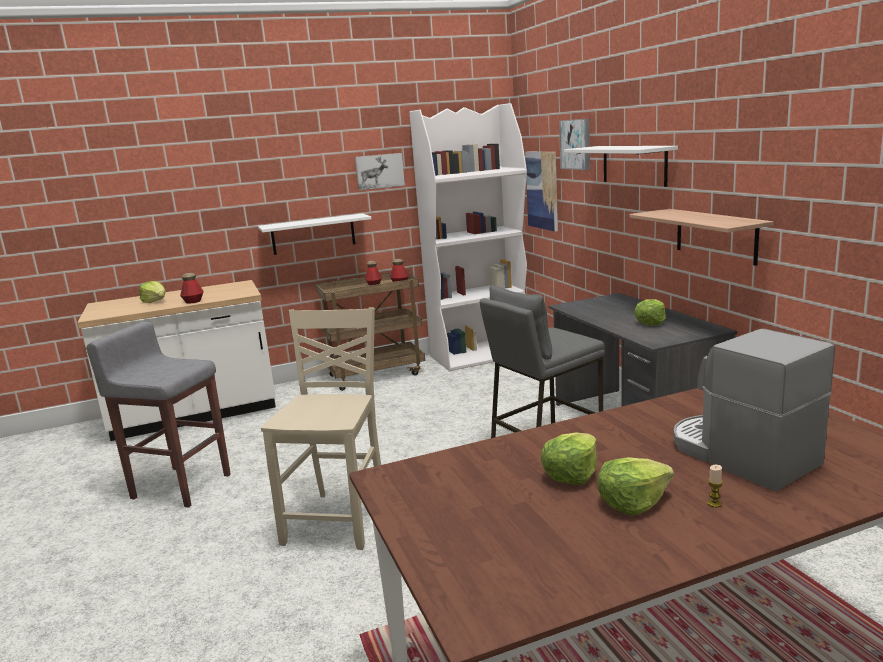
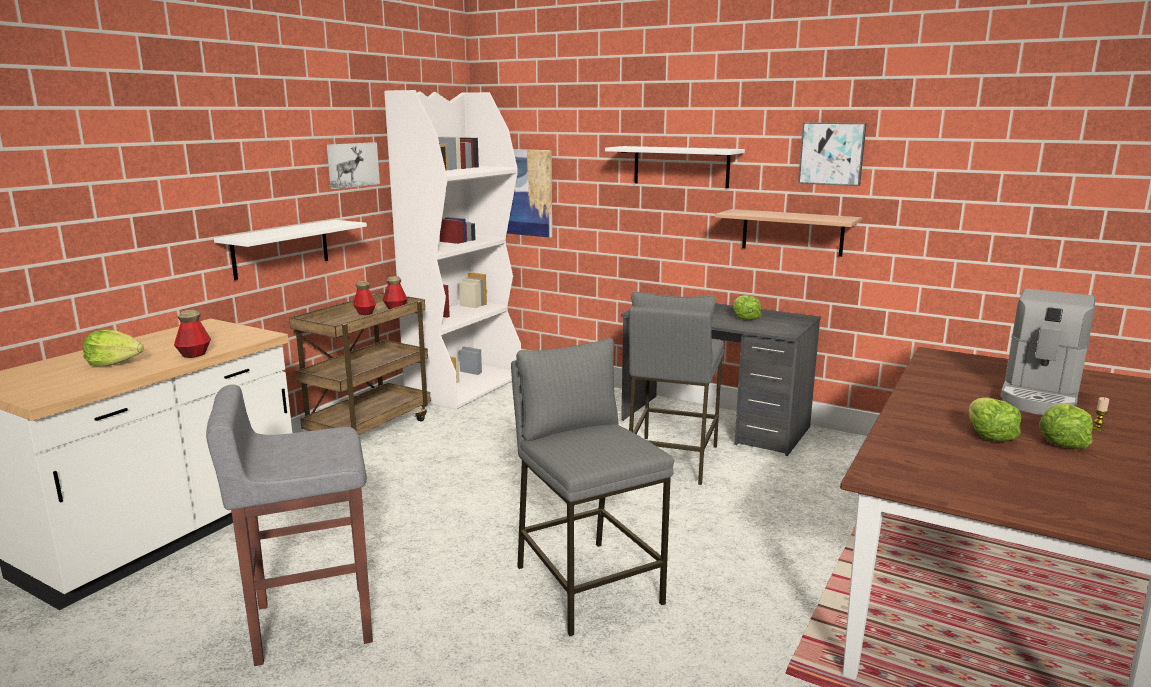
camera: 40 degrees left, 0 degrees up
(340, 519) = (587, 584): beige chair -> grey stool
(576, 144) = (588, 143): picture -> picture (832, 153)
(740, 455) = (1039, 396): coffee machine -> coffee machine turned 75 degrees counterclockwise

